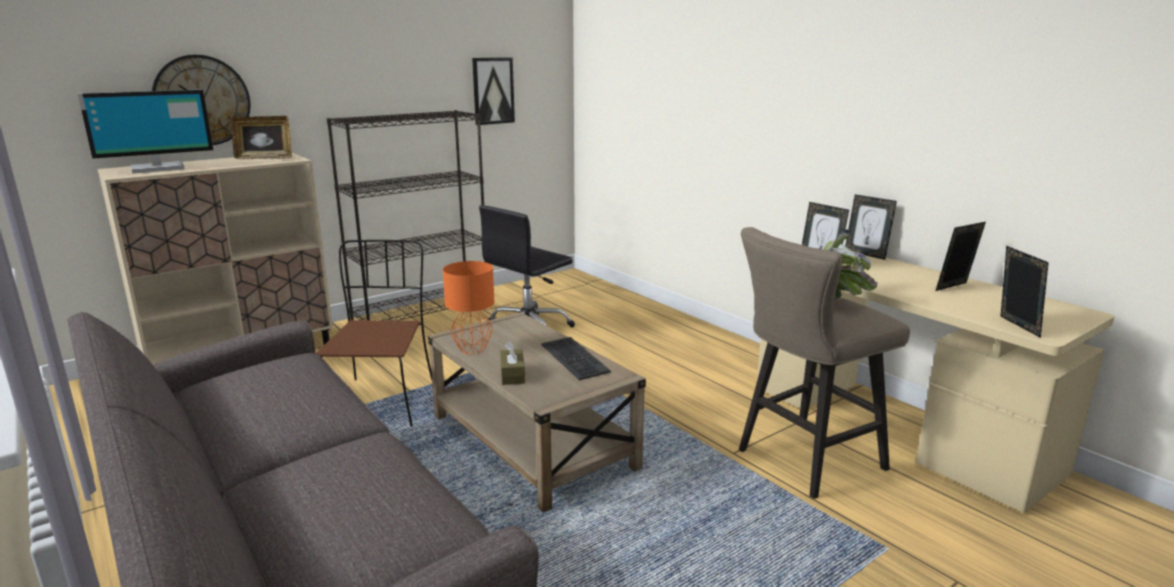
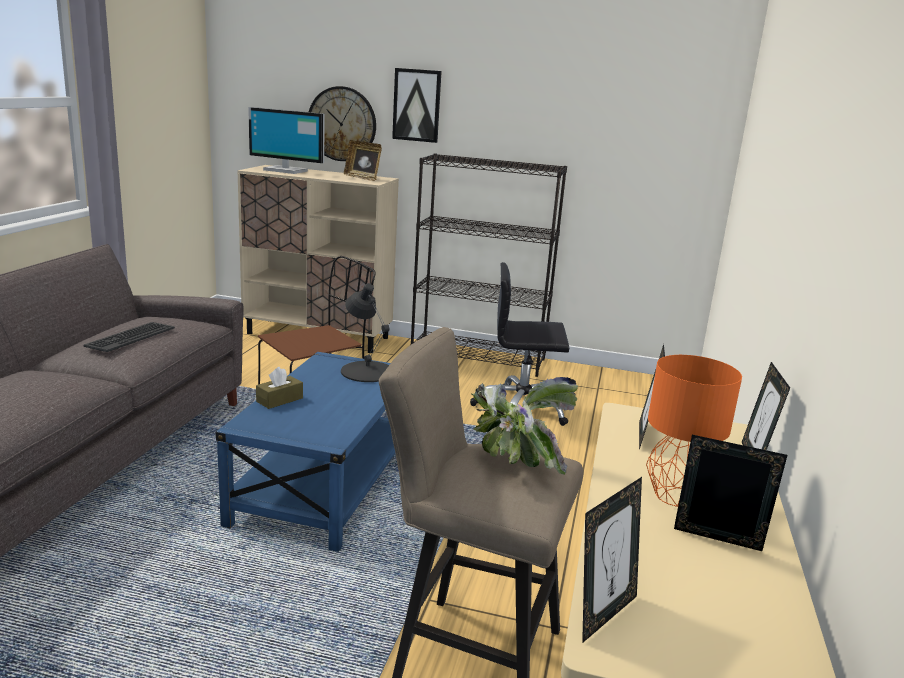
camera: 50 degrees right, 0 degrees up
(472, 349) = (311, 372): orange table lamp -> orange table lamp (675, 495)
(493, 91) = (619, 152): picture -> picture (417, 105)
(504, 329) = (367, 371): none -> black table lamp
(531, 441) = (326, 482): beige coffee table -> blue coffee table
(573, 358) = (342, 413): keyboard -> keyboard (130, 337)

